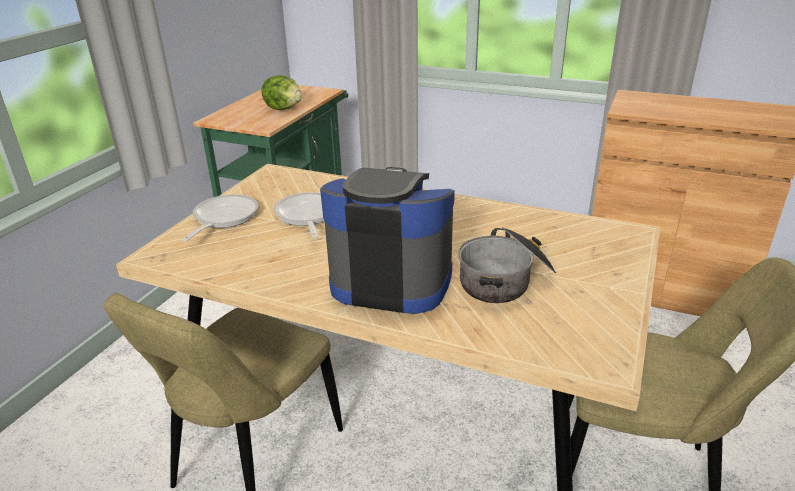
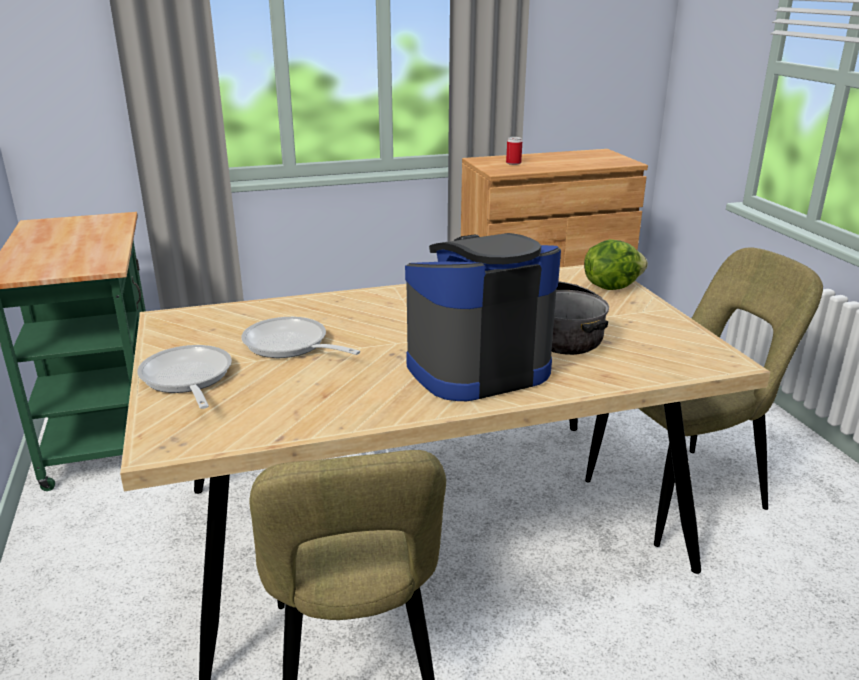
camera: 40 degrees left, 5 degrees down
(284, 108) = (94, 244): lettuce -> lettuce (610, 286)
(656, 104) = (513, 163): none -> can

